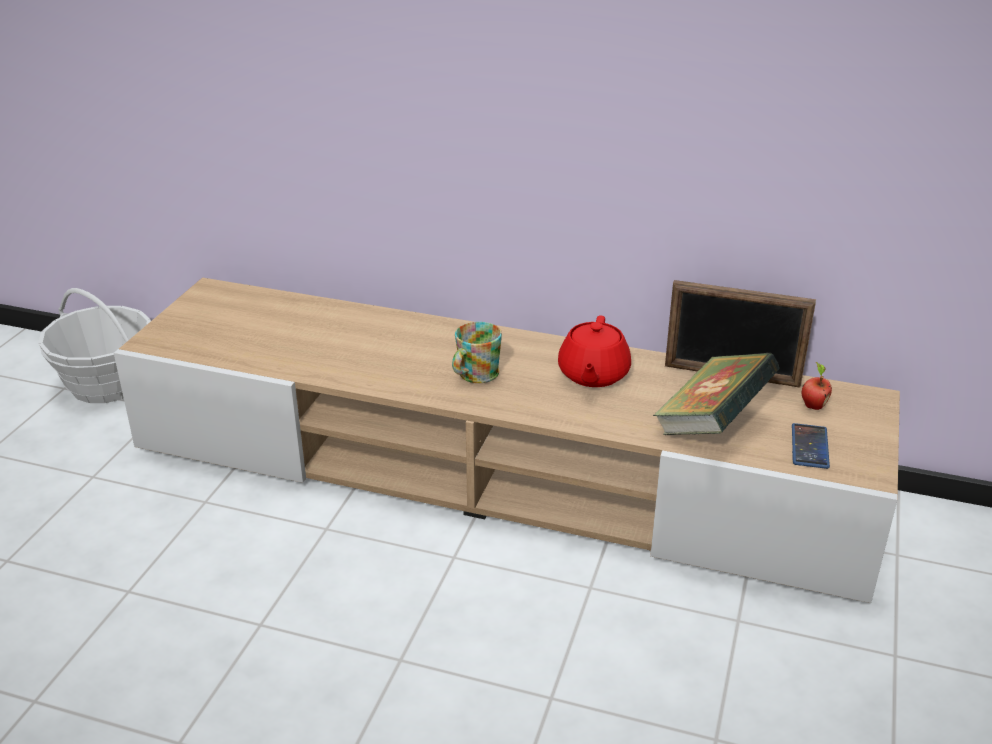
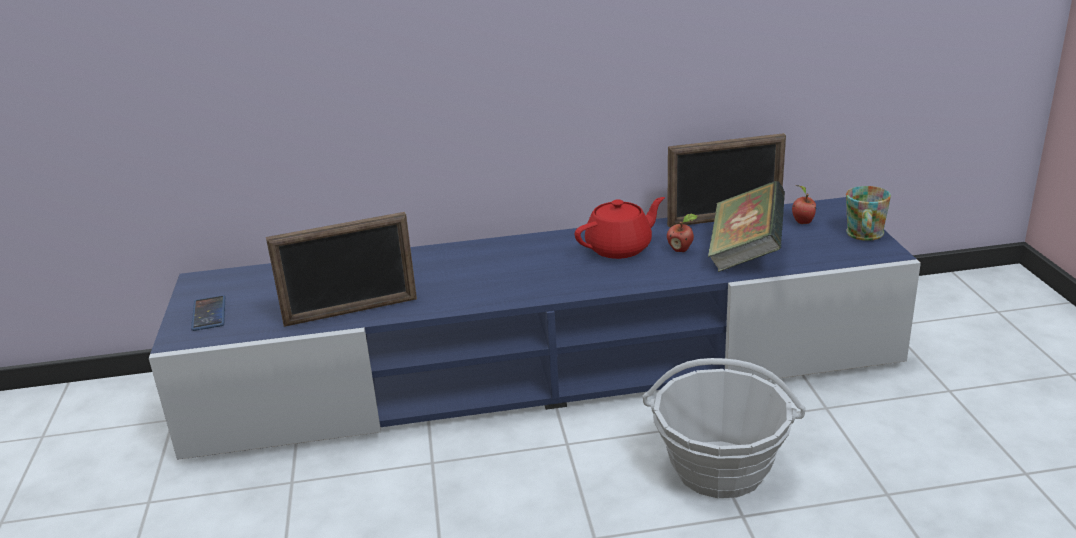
camera: 25 degrees left, 5 degrees down
(107, 384) = (90, 417): basket -> basket (719, 469)
(297, 362) = (351, 312): none -> picture frame
(474, 375) = (523, 276): mug -> mug (864, 235)
(497, 473) = (545, 369): beige tv stand -> blue tv stand
(593, 375) = (620, 248): red teapot -> red teapot turned 105 degrees counterclockwise
(651, 396) = (681, 250): none -> apple
(809, 447) = (828, 248): phone -> phone (209, 314)

